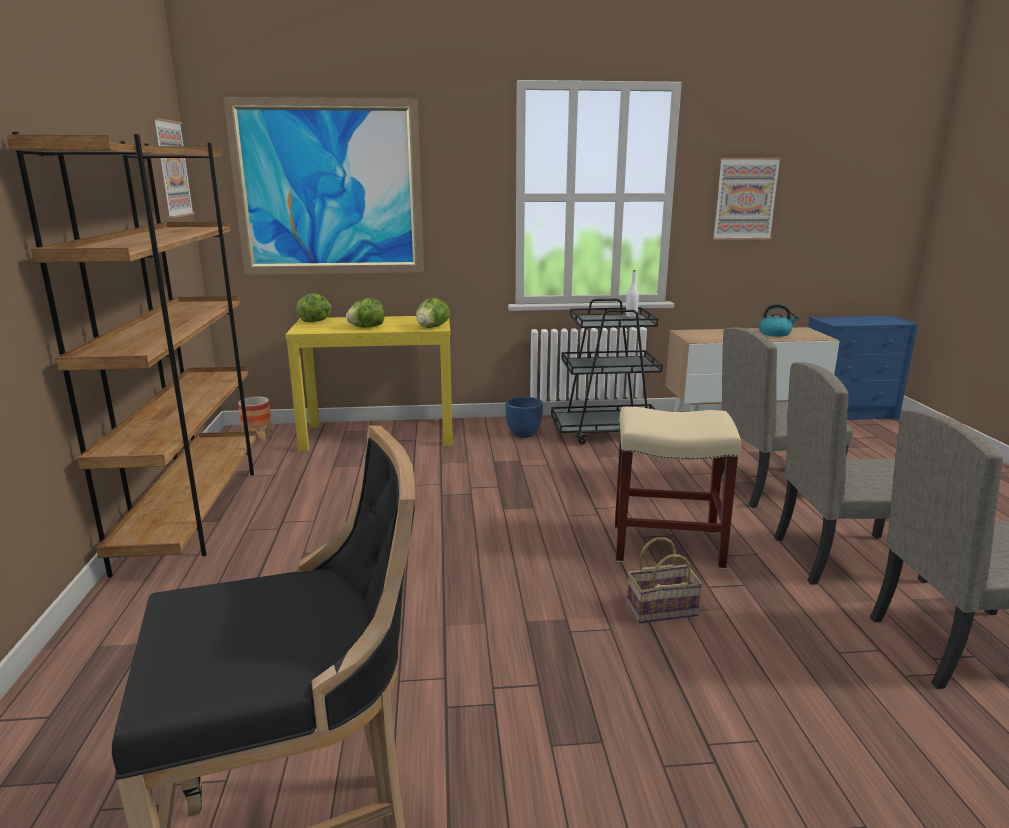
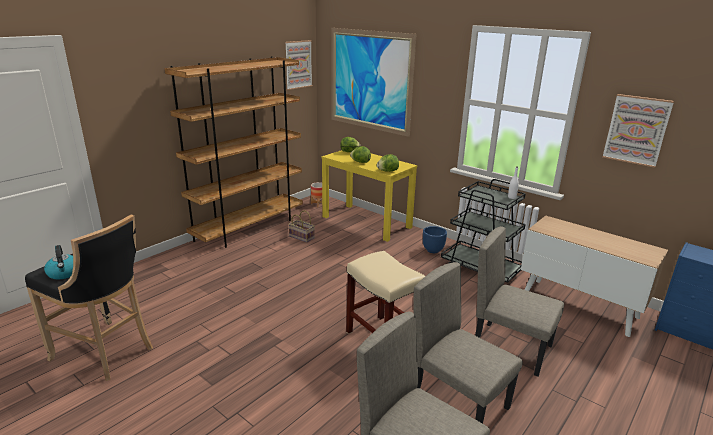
camera: 45 degrees right, 5 degrees up
(662, 609) = (322, 362): basket -> basket (302, 237)
(775, 333) = (617, 244): kettle -> kettle (64, 273)

